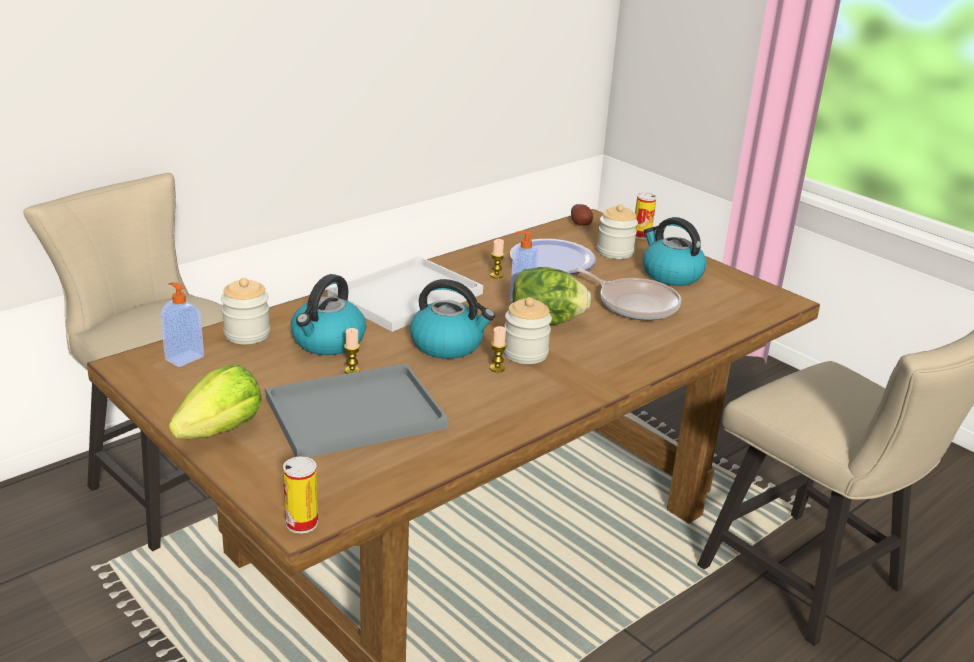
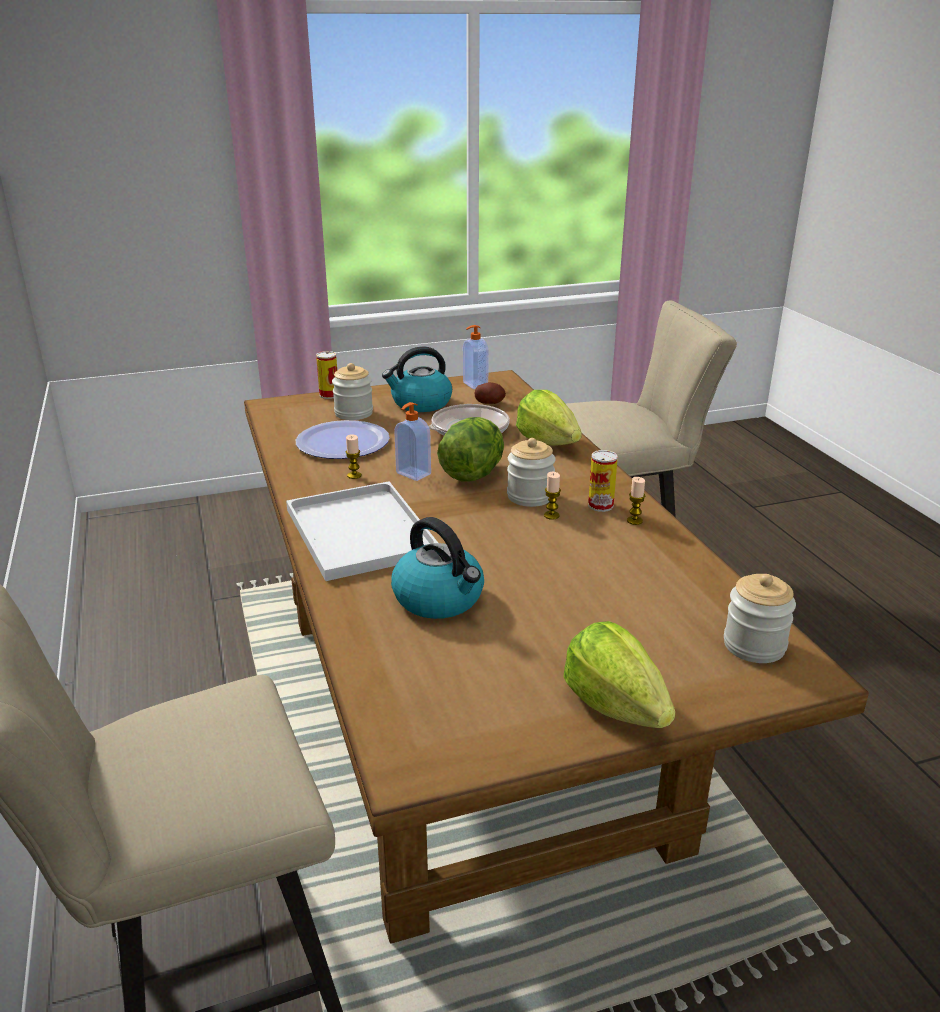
camera: 65 degrees left, 0 degrees up
(184, 358) = (416, 714): soap dispenser -> soap dispenser (474, 385)
(247, 334) = (382, 654): jar -> jar (754, 645)
(301, 523) = (813, 675): can -> can (600, 505)
(352, 371) = (516, 595): candle -> candle (634, 521)
(352, 414) = (610, 610): grey tray -> none
(448, 344) = (489, 530): kettle -> none
(581, 224) = (275, 412): potato -> potato (489, 403)
(653, 346) = (548, 441): none -> lettuce

